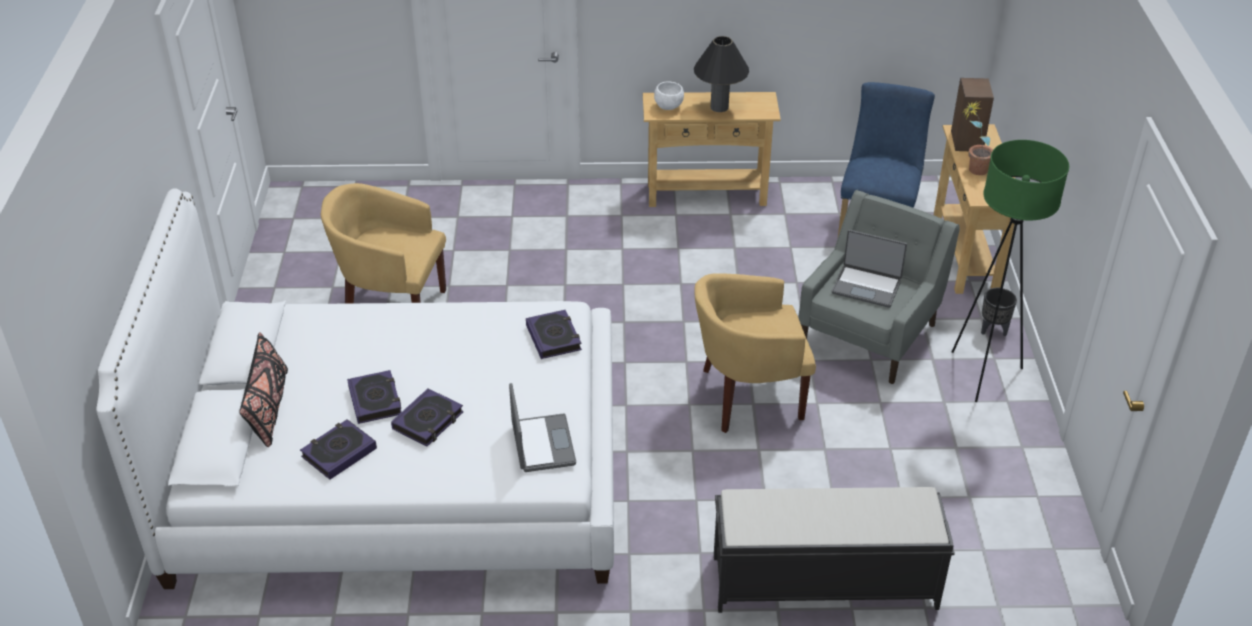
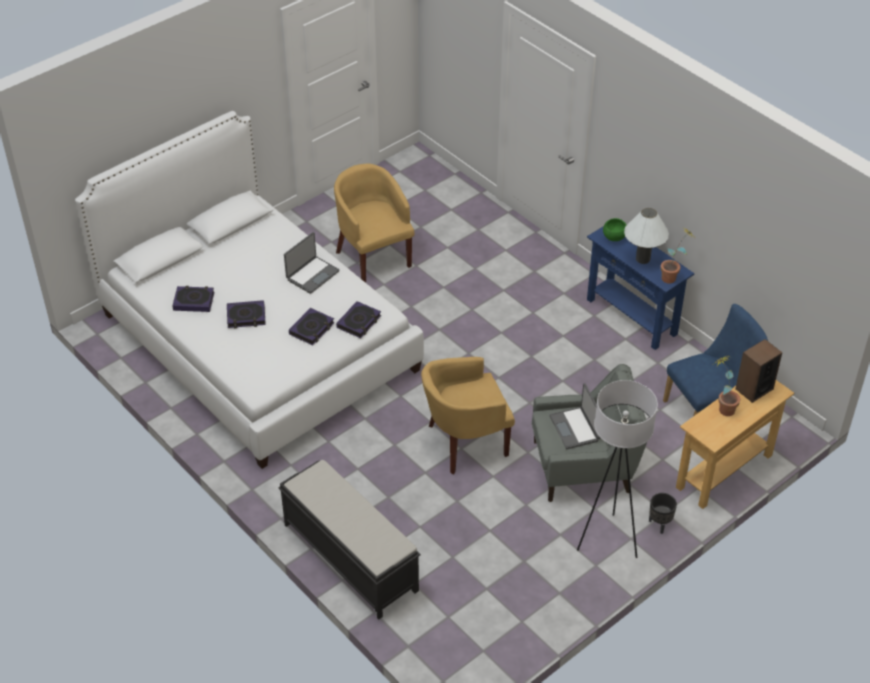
camera: 50 degrees right, 5 degrees up
(269, 409) = (198, 258): black pillow -> none
(375, 400) = (241, 289): book -> book (312, 329)
(541, 444) = (272, 367): laptop -> laptop (312, 275)
(668, 106) = (614, 237): white bowl -> green bowl
(706, 194) = (631, 317): beige console table -> blue console table
(719, 107) = (643, 259): black table lamp -> white table lamp
(747, 396) = (465, 442): yellow armchair -> yellow armchair turned 60 degrees counterclockwise
(766, 105) = (673, 277): none -> potted plant
(982, 374) = (608, 540): green floor lamp -> white floor lamp

